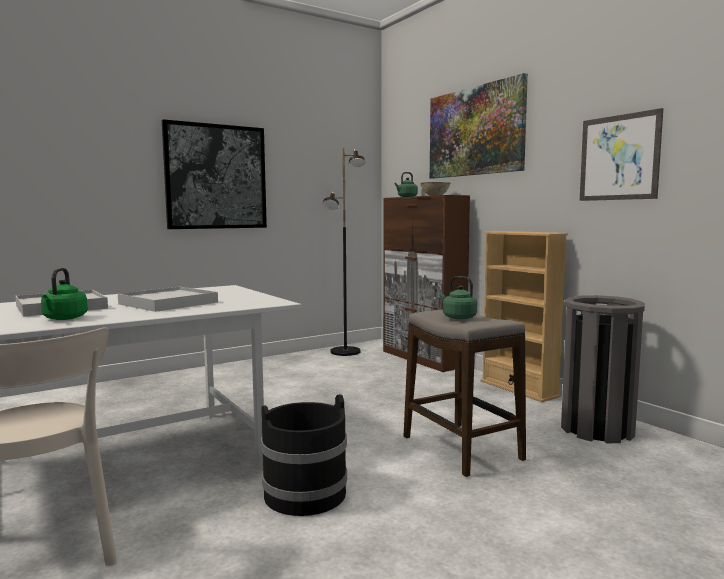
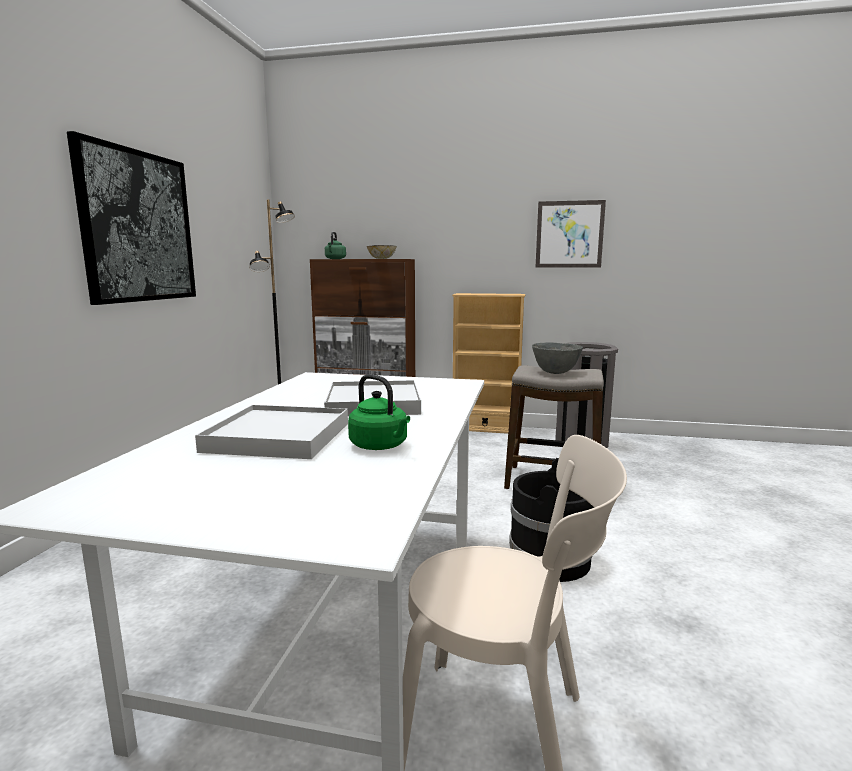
camera: 45 degrees left, 5 degrees up
(457, 317) = (555, 372): green kettle -> grey bowl
(475, 131) = (417, 197): picture -> none

